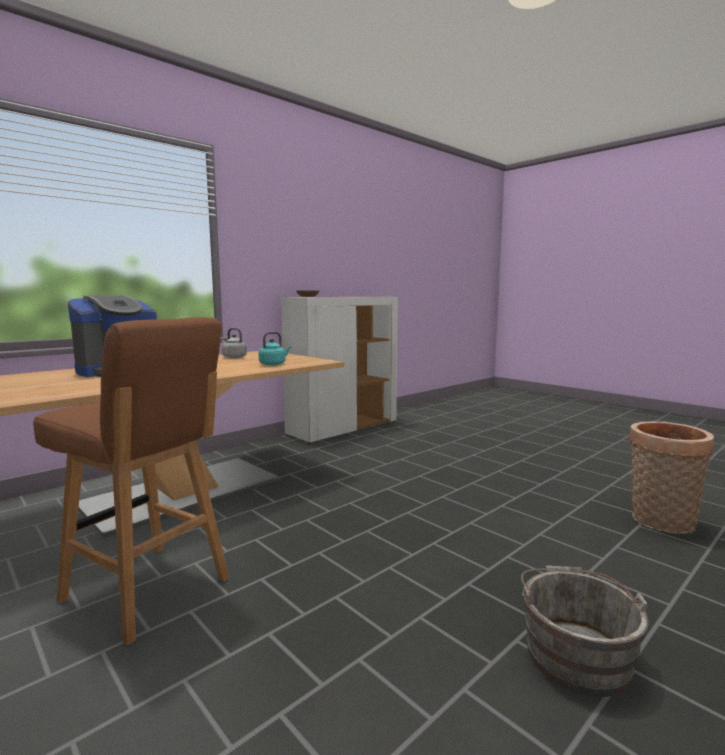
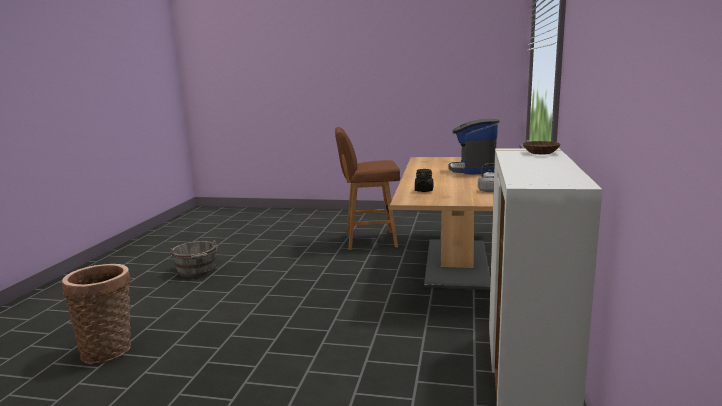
camera: 145 degrees right, 5 degrees up
(273, 364) = (424, 190): turquoise kettle -> black jar

